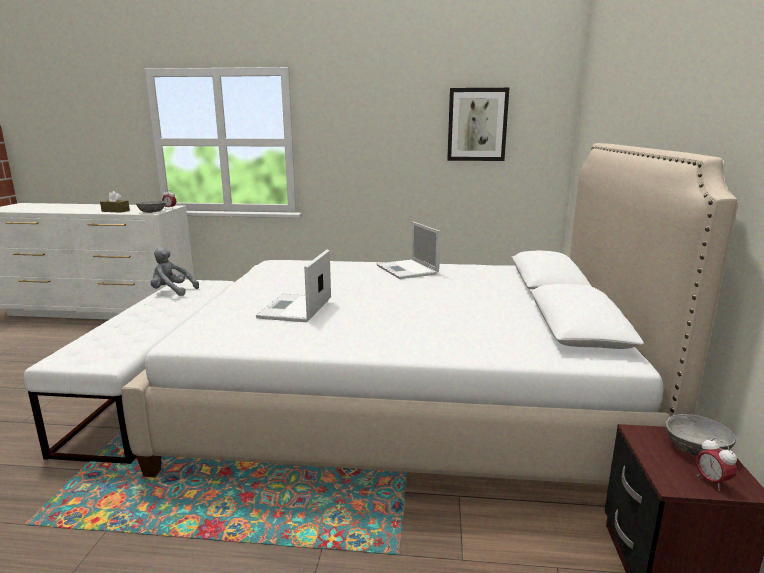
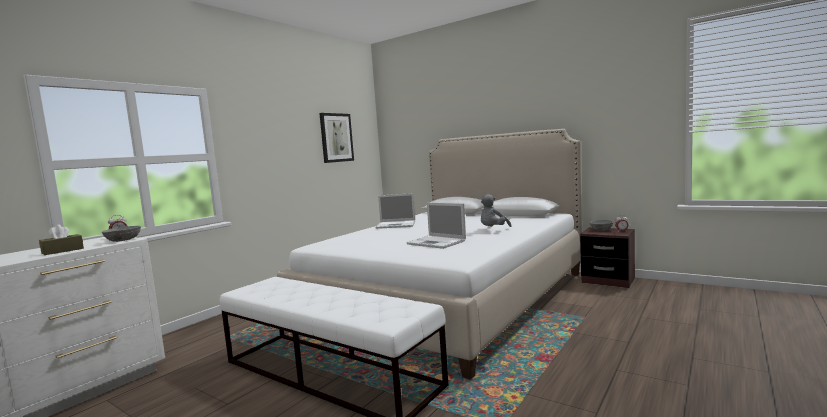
camera: 60 degrees left, 10 degrees down
(172, 291) = (265, 293): grey plush toy -> grey plush toy (493, 230)

